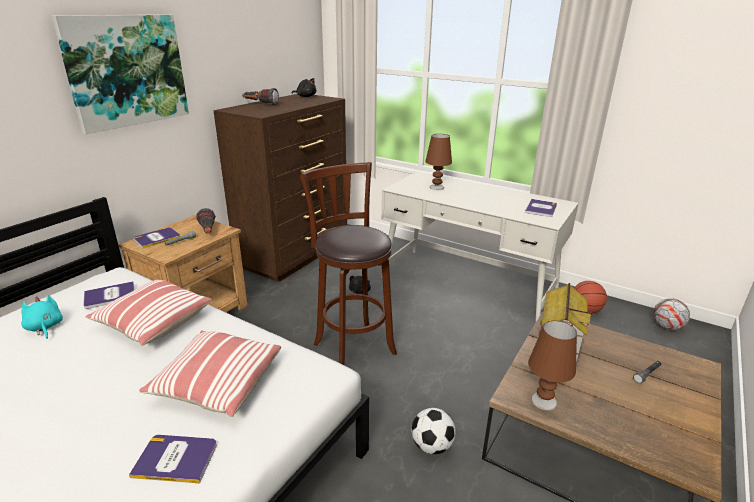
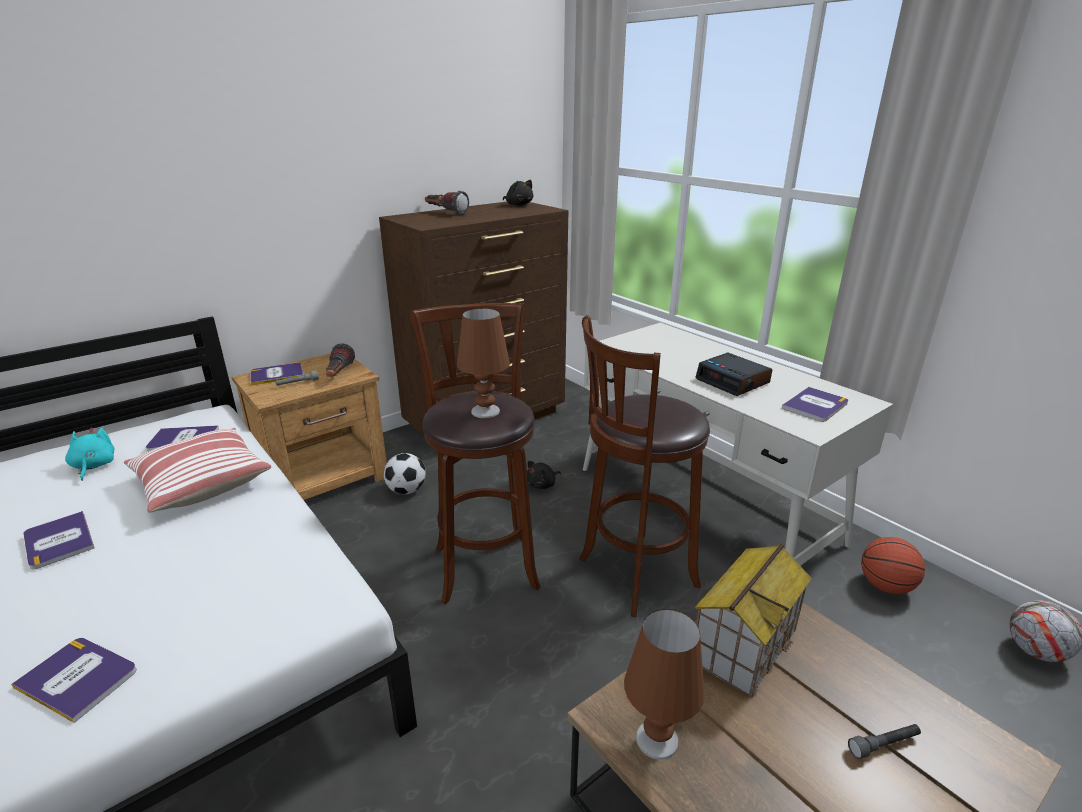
camera: 20 degrees right, 0 degrees up
(69, 382) = (59, 541): none -> book
(127, 71) = (255, 161): picture -> none
(217, 384) = (203, 584): pillow -> none
(431, 446) = (507, 749): football -> football (406, 490)
(436, 187) = (669, 350): brown table lamp -> brown table lamp (485, 411)
(448, 333) = (633, 574): none -> brown stool
(487, 201) = (733, 381): none -> alarm clock

